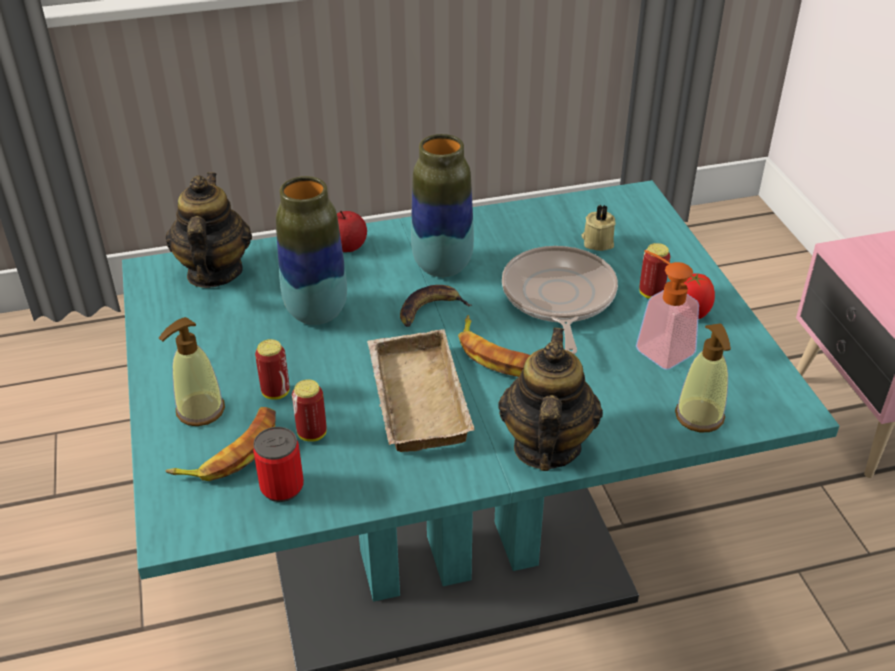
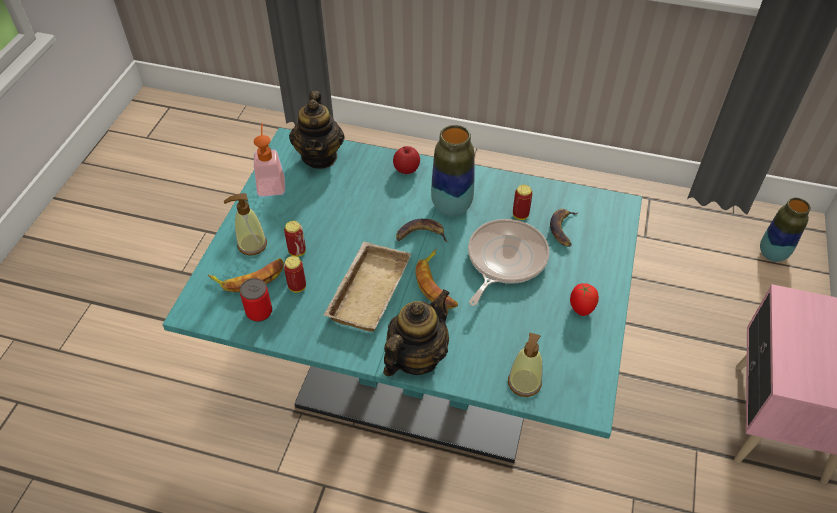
camera: 30 degrees right, 10 degrees up
(214, 272) = (320, 156): teapot -> teapot turned 150 degrees clockwise
(316, 312) = (356, 208): vase -> vase (772, 254)
(597, 242) = (563, 229): beige candle -> banana
(651, 293) = (567, 283): can -> can (520, 215)
(657, 347) = (538, 323): soap dispenser -> soap dispenser (271, 182)

